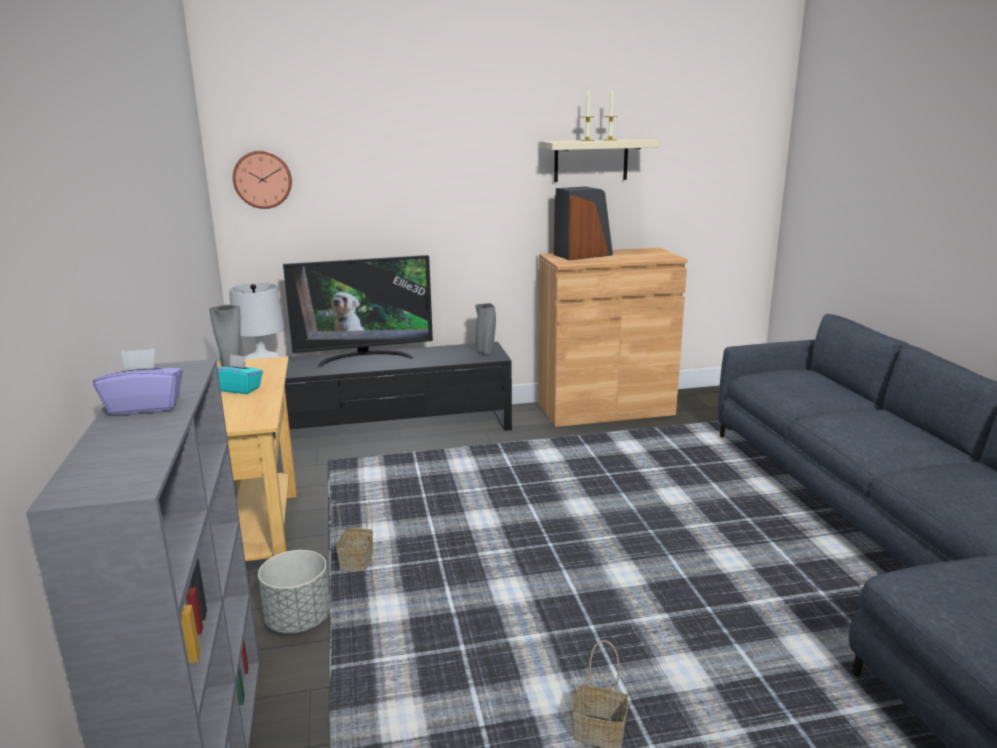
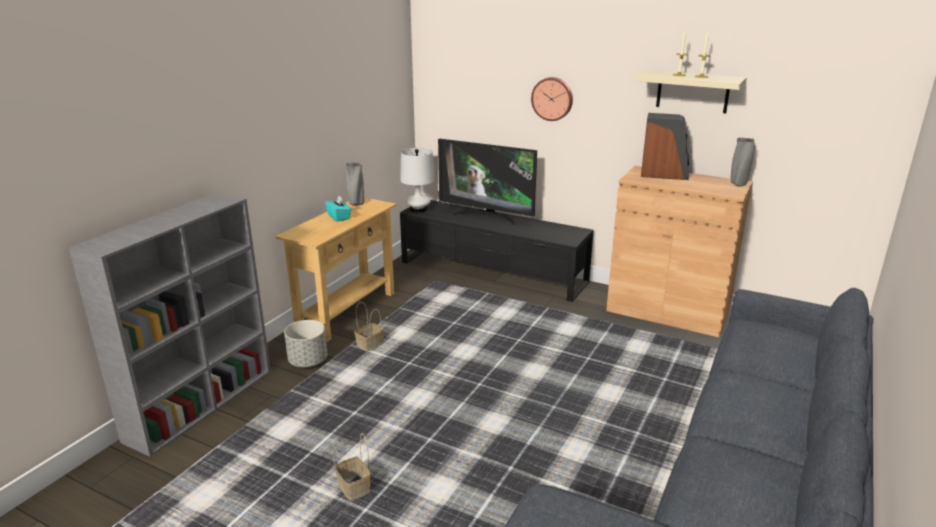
camera: 40 degrees right, 5 degrees up
(145, 406) = (175, 215): purple tissue box -> none
(262, 179) = (443, 76): wall clock -> wall clock (552, 98)
(486, 353) = (568, 236): grey vase -> grey vase (738, 184)

